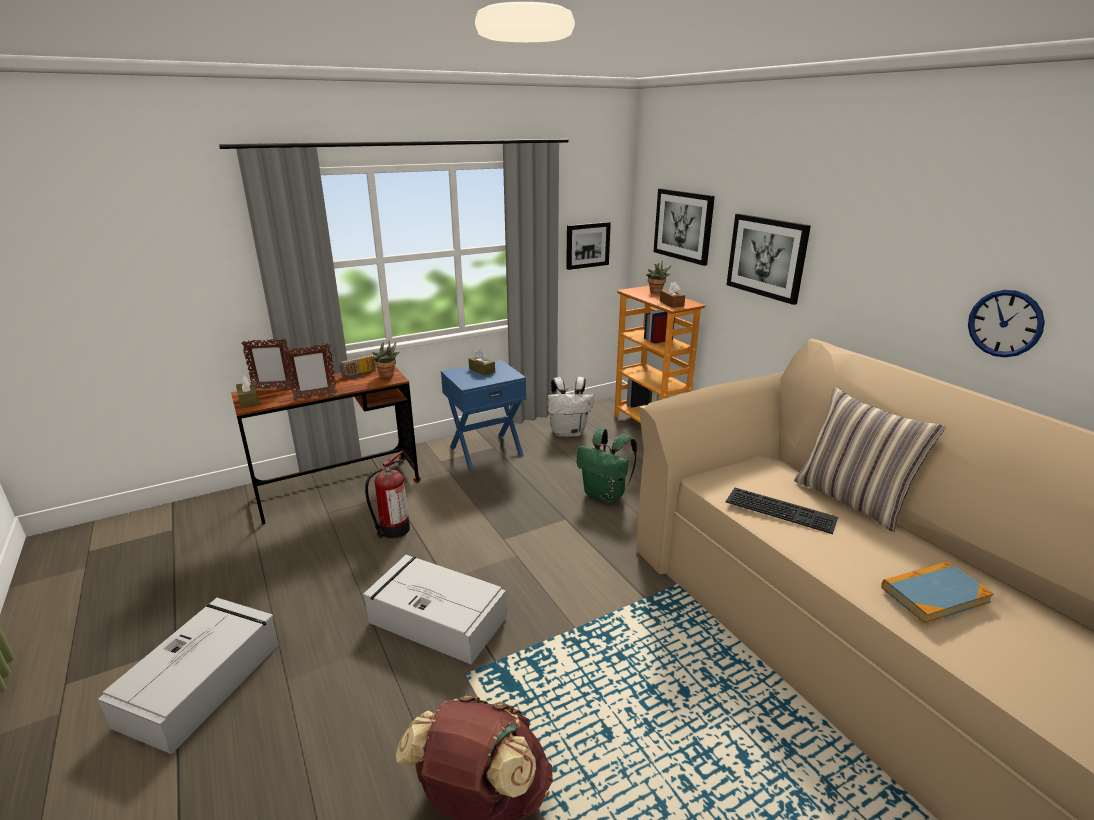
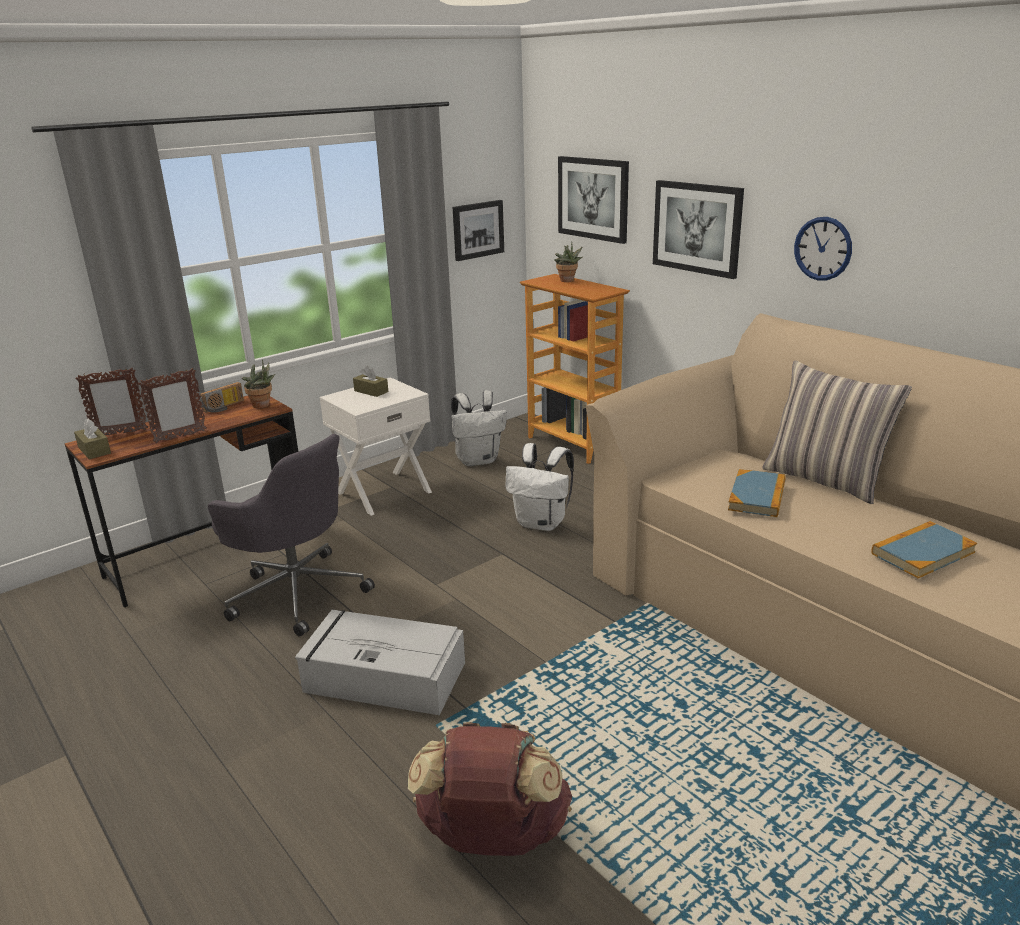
camera: 10 degrees left, 0 degrees up
(203, 681) = (118, 782): grey storage box -> none
(393, 530) = (297, 592): fire extinguisher -> grey office chair
(486, 451) = (383, 492): blue nightstand -> white nightstand
(605, 495) = (542, 523): green backpack -> white backpack
(671, 304) = (590, 291): brown tissue box -> none
(782, 509) = (757, 496): keyboard -> book
(1005, 323) = (955, 276): wall clock -> wall clock (823, 248)

